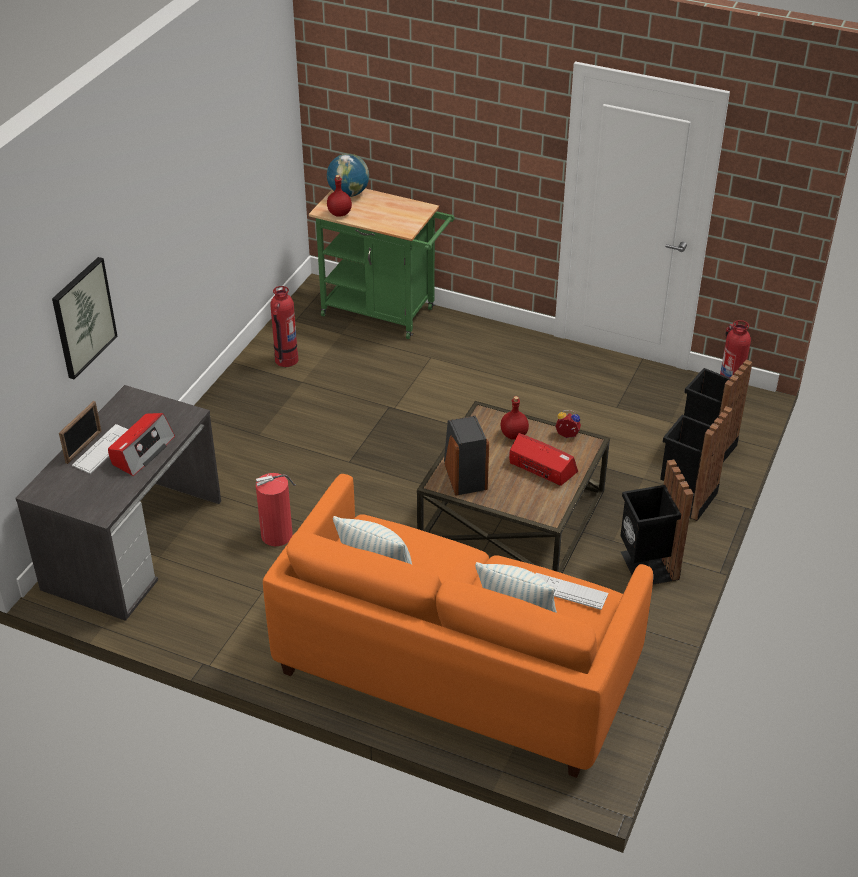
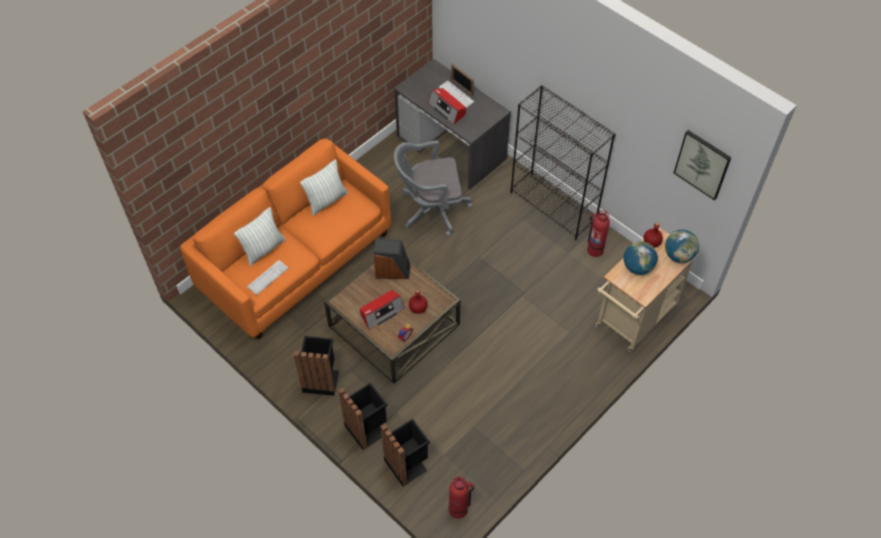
camera: 110 degrees right, 15 degrees up
(83, 317) = (503, 55): picture -> picture (702, 164)
(223, 409) = (553, 206): none -> black bookcase
(278, 534) = (430, 209): fire extinguisher -> grey office chair
(383, 218) = (637, 267): none -> globe
(384, 313) = (632, 320): green cart -> beige cart

